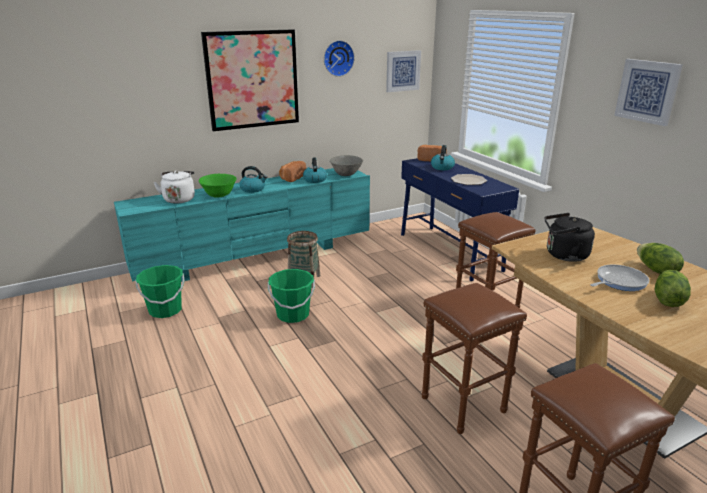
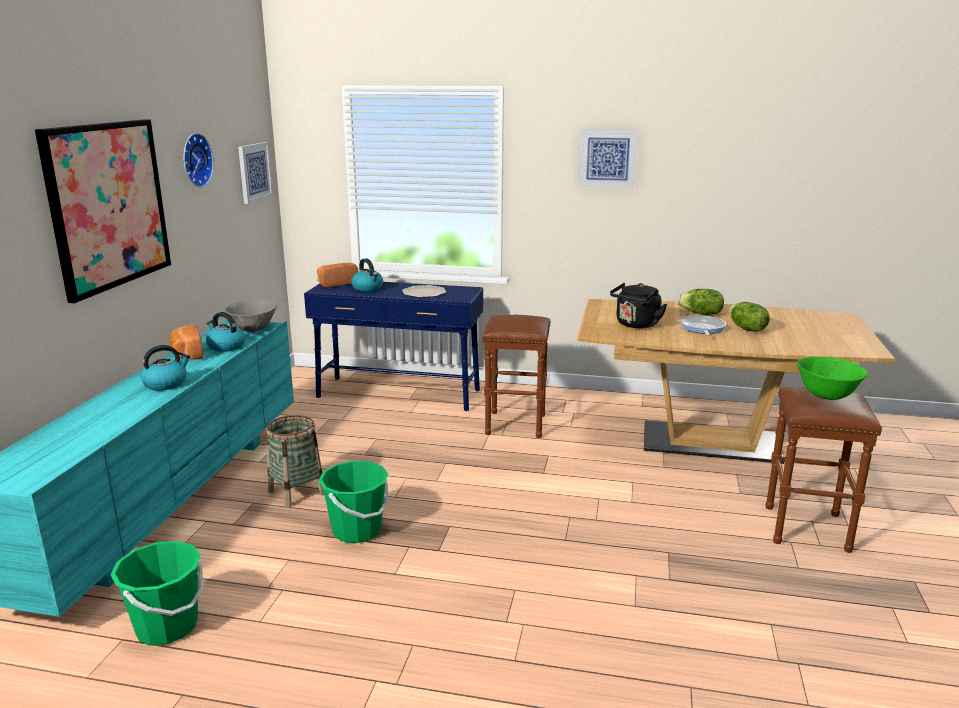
camera: 50 degrees left, 5 degrees down
(179, 199) = (73, 435): white kettle -> none
(219, 195) = (132, 408): green bowl -> green bowl (826, 395)
(461, 403) = (637, 508): brown stool -> none

